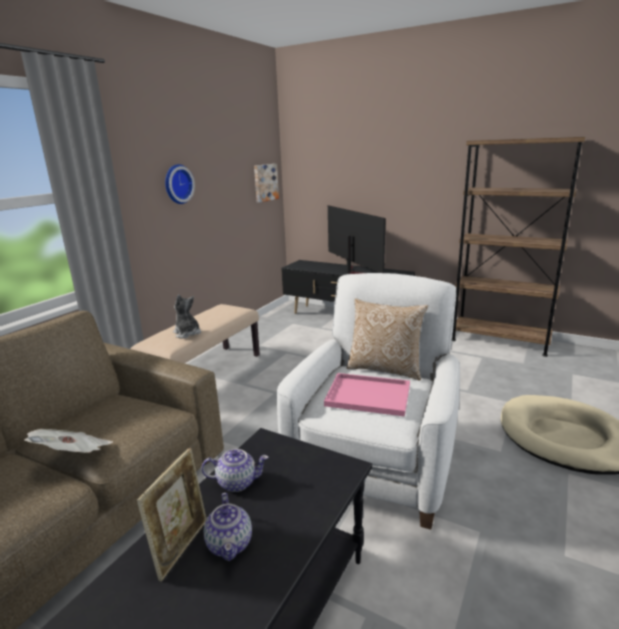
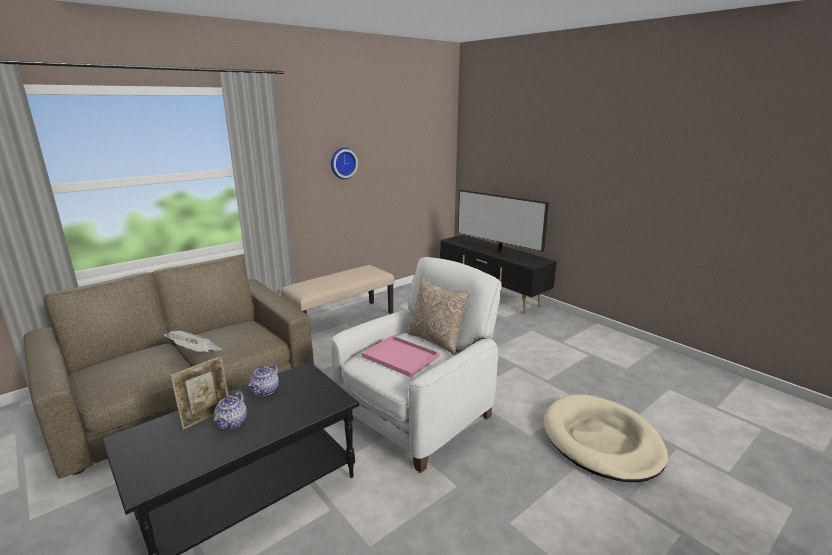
camera: 20 degrees right, 0 degrees up
(187, 333) = (324, 285): plush toy -> none
(237, 482) = (265, 390): teapot -> teapot turned 90 degrees clockwise
(265, 182) = (435, 162): picture -> none
(353, 272) = (498, 253): television -> television turned 135 degrees clockwise
(499, 340) = (622, 343): brown bookcase -> none

